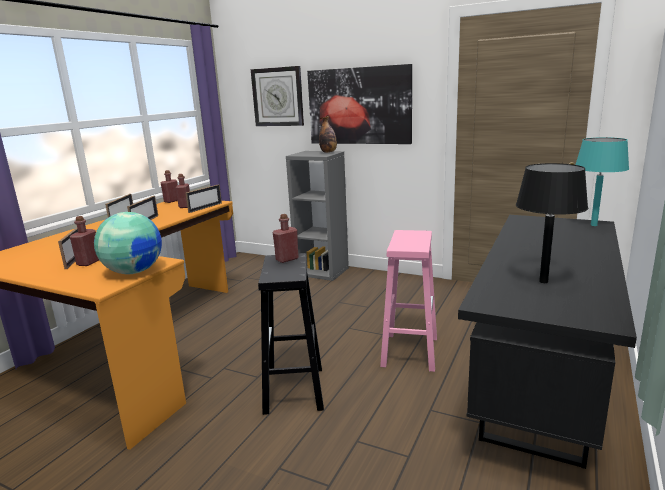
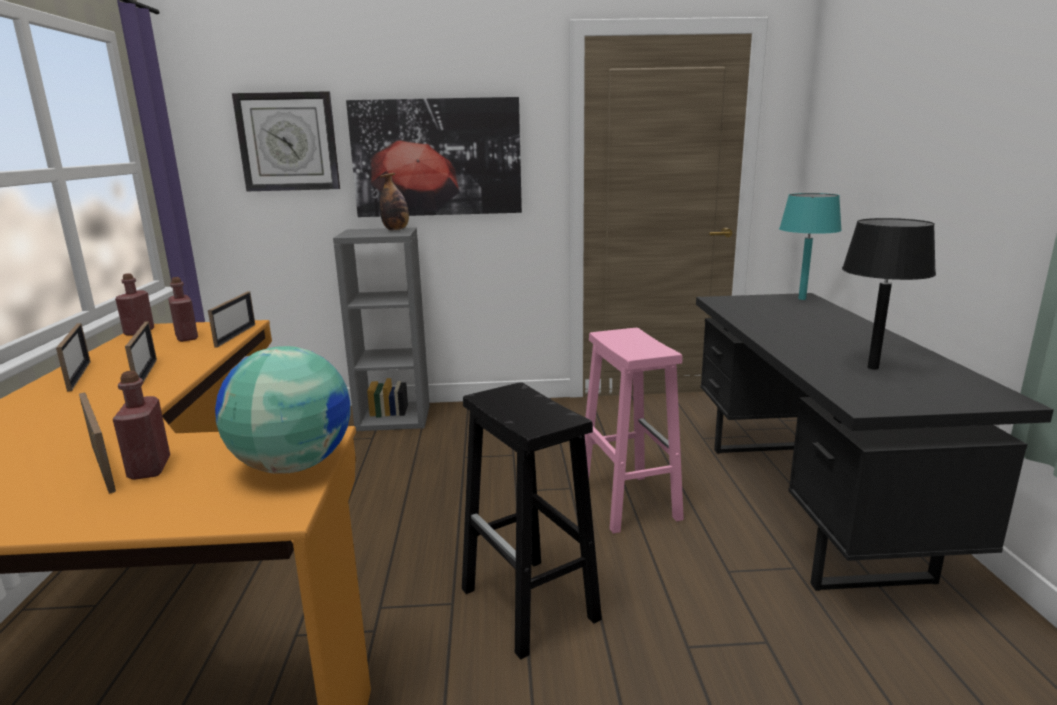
camera: 30 degrees left, 0 degrees up
(287, 259) = (510, 396): red bottle -> none

